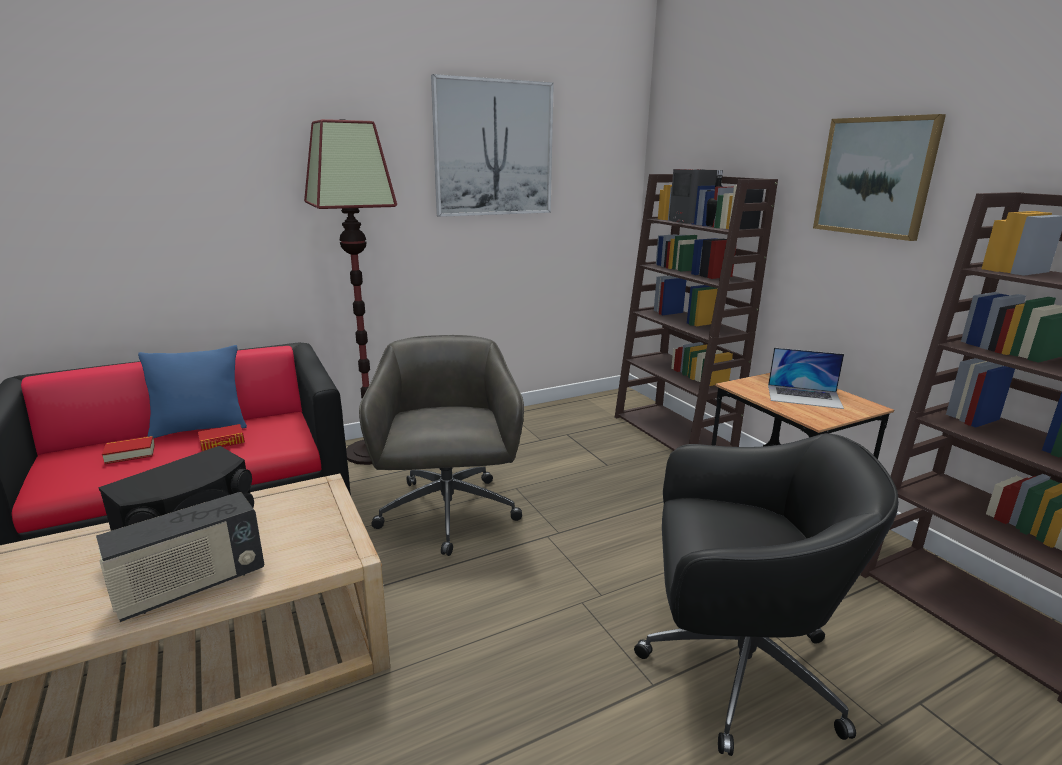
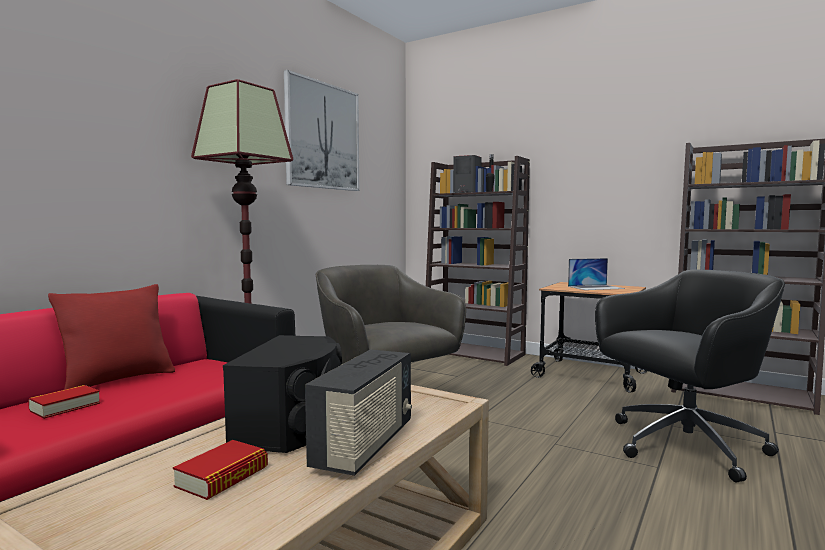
camera: 30 degrees left, 15 degrees down
(200, 428) = (118, 380): blue pillow -> red pillow
(222, 442) = (168, 382): book -> book (222, 477)
(875, 177) = (598, 151): picture -> none

